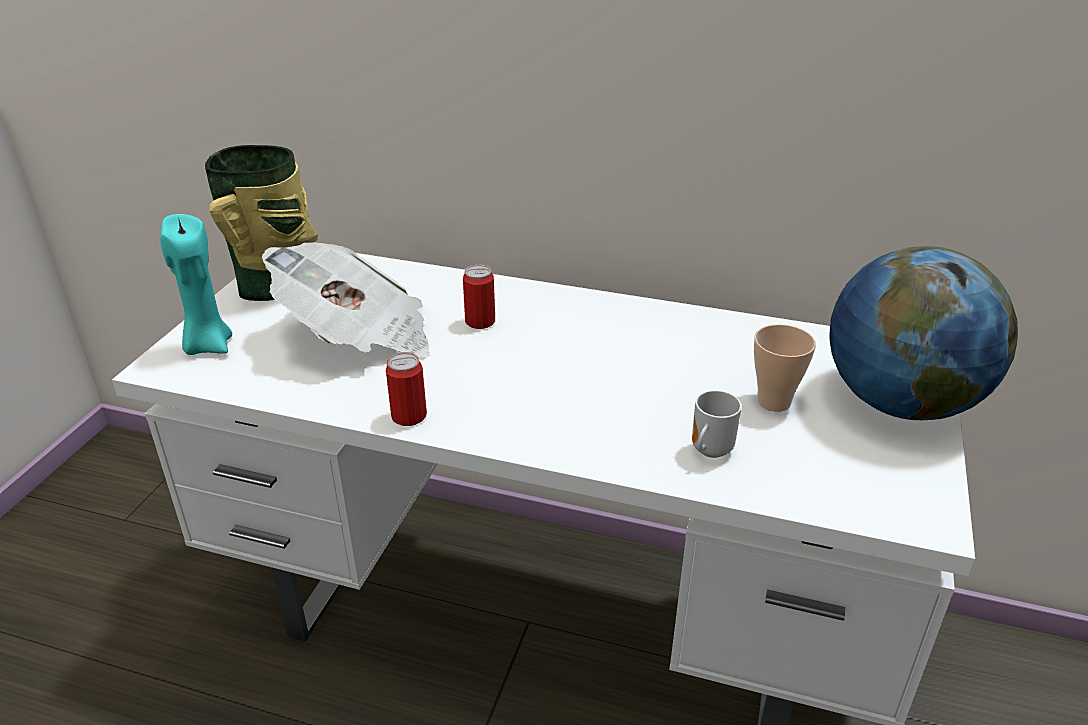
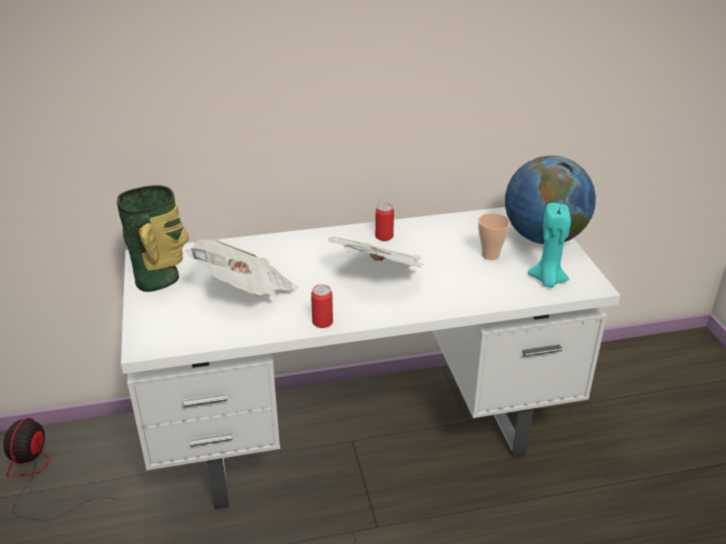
camera: 30 degrees left, 0 degrees up
(147, 506) = (39, 478): none -> fan
(208, 346) = (159, 325): turquoise candle -> turquoise candle (547, 280)
(480, 321) = (307, 261): can -> can (384, 236)
(565, 373) = (380, 273): none -> newspaper
(708, 451) = (482, 288): mug -> none

